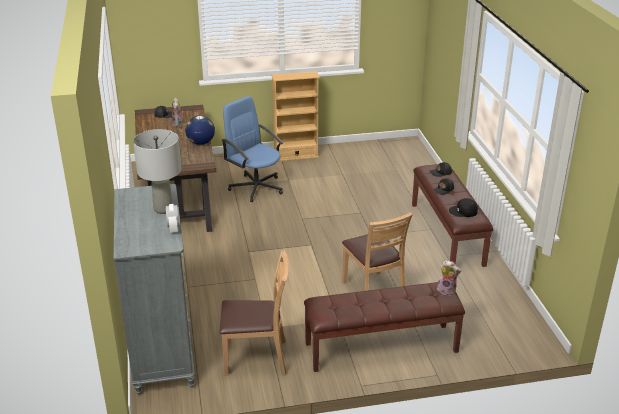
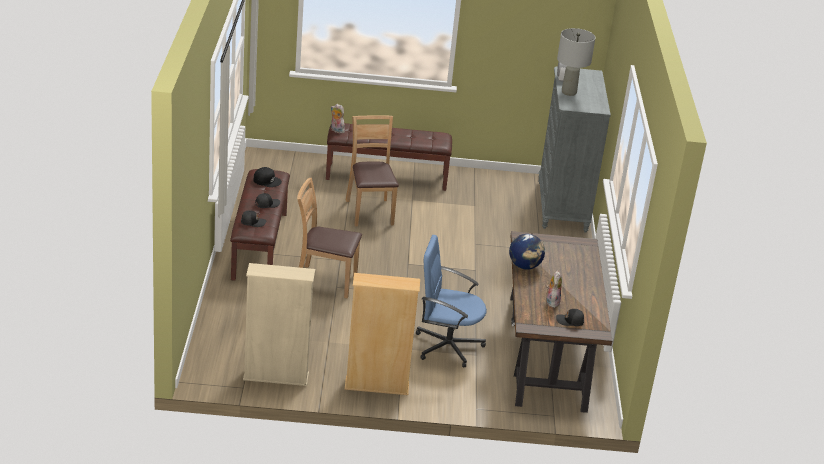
camera: 170 degrees left, 0 degrees up
(256, 187) = (447, 346): blue office chair -> blue office chair turned 135 degrees clockwise
(257, 358) = (487, 189): brown chair -> brown chair (324, 282)
(363, 150) = (276, 377): none -> beige bookcase

